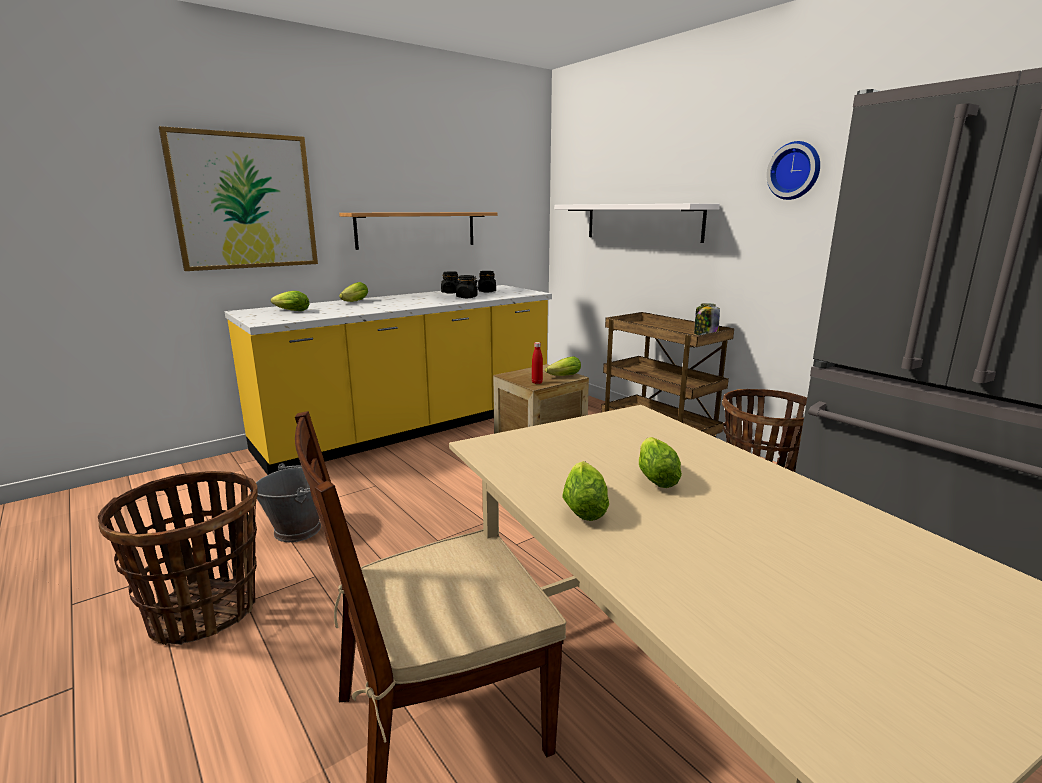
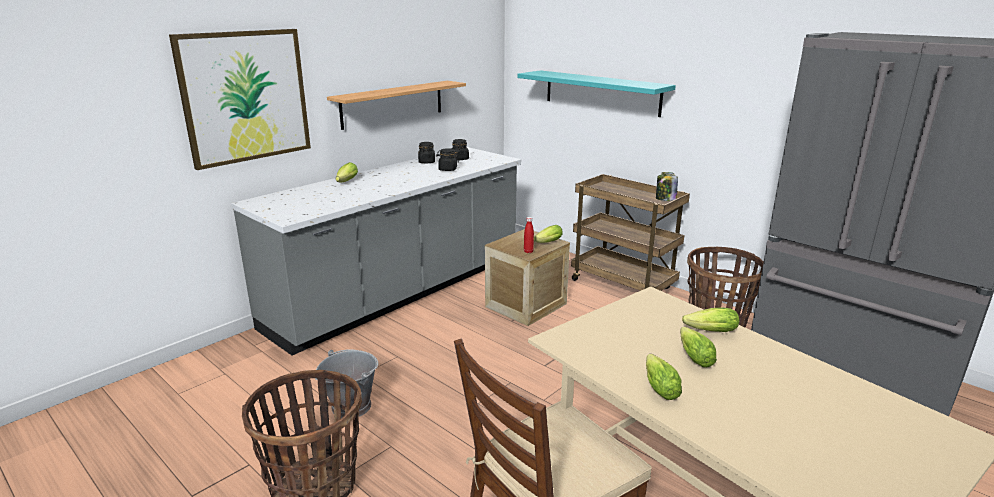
camera: 10 degrees left, 5 degrees up
(290, 311) = (297, 199): lettuce -> lettuce (708, 331)
(411, 428) = (400, 293): yellow counter -> grey counter
(642, 222) = (601, 92): white shelf -> turquoise shelf
(795, 171) = (742, 65): wall clock -> none

